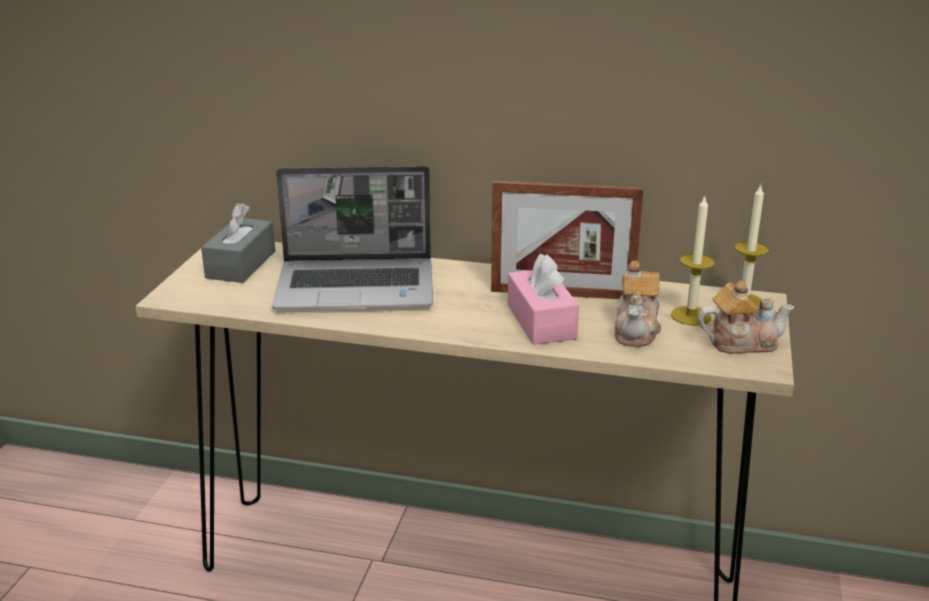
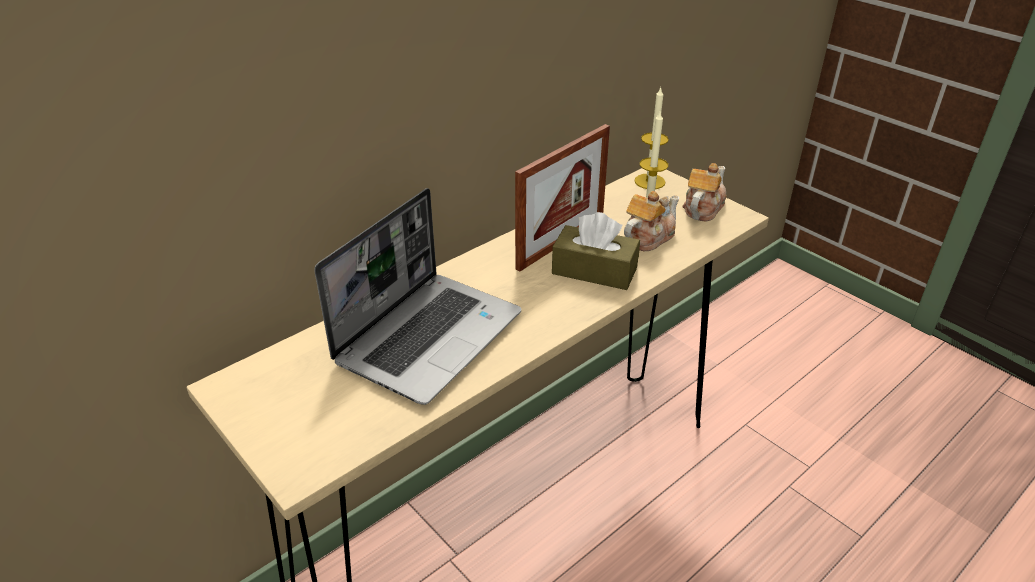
camera: 55 degrees left, 10 degrees up
(241, 264) = (286, 392): grey tissue box -> none
(541, 321) = (594, 271): pink tissue box -> brown tissue box
(636, 330) = (648, 238): teapot -> teapot turned 90 degrees counterclockwise

